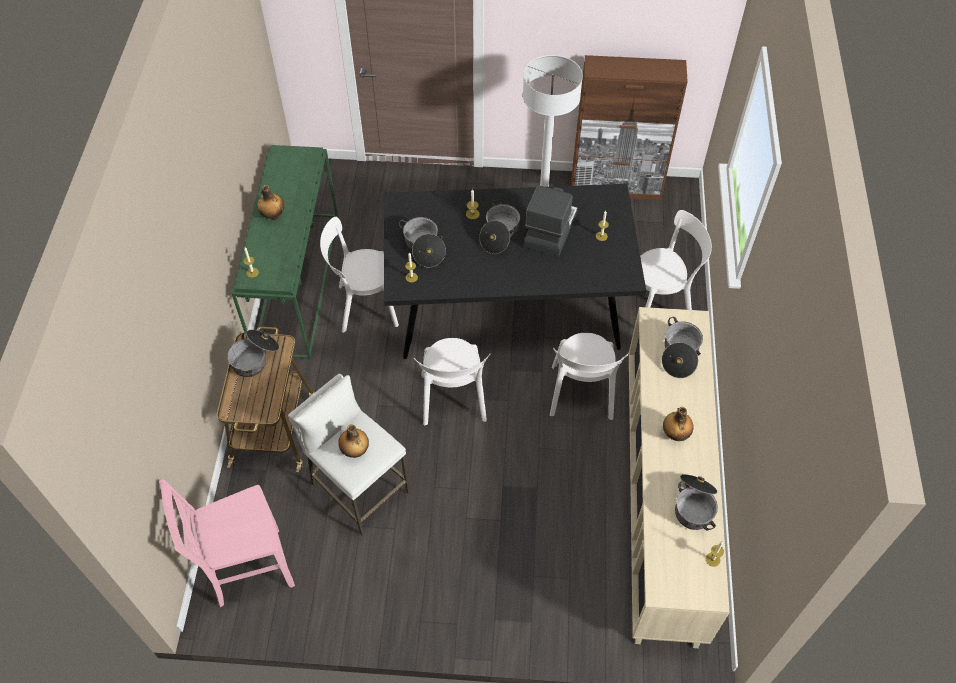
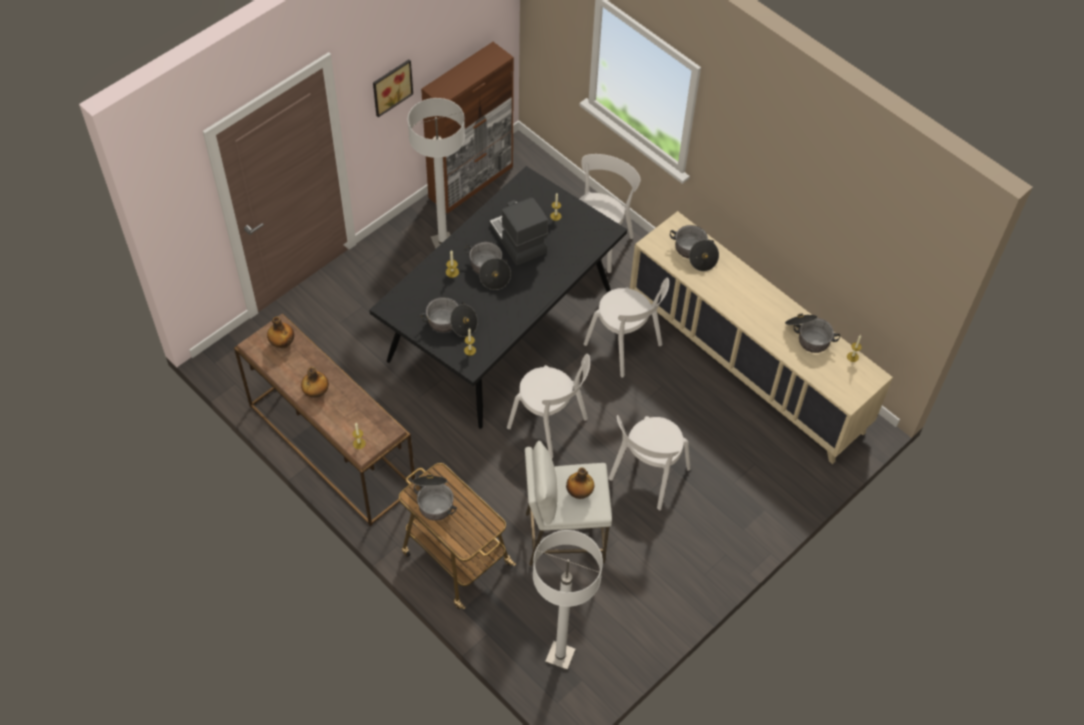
camera: 50 degrees left, 0 degrees up
(248, 568) = (560, 656): pink chair -> white floor lamp
(296, 282) = (329, 447): green console table -> brown console table
(364, 306) = (404, 418): white chair -> white chair (647, 476)
(551, 31) = (391, 86): none -> picture
(675, 434) = (750, 304): bottle -> bottle (282, 343)

